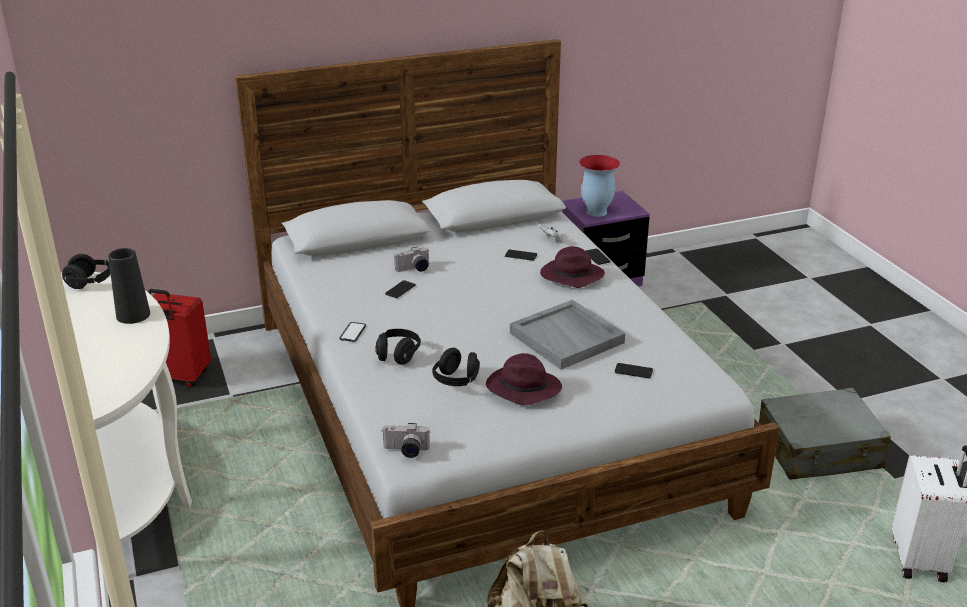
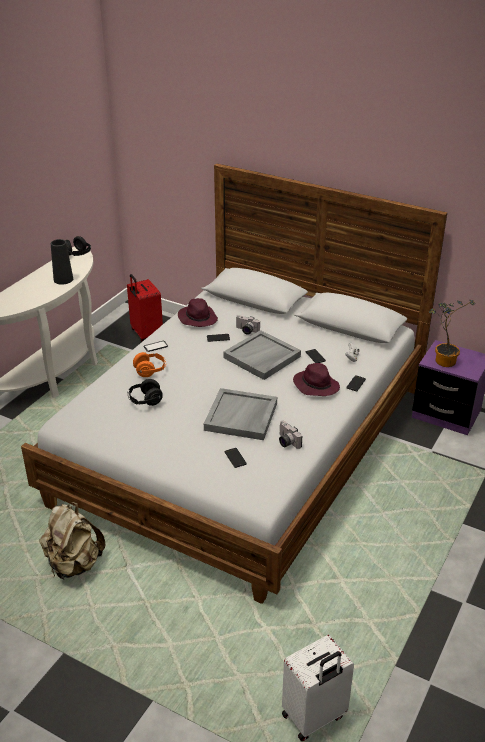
camera: 50 degrees right, 5 degrees up
(398, 355) = (150, 371): black headphones -> orange headphones
(406, 451) = (66, 418): camera -> camera (286, 442)
(479, 282) = (262, 357): none -> grey tray
(522, 389) = (165, 426): purple hat -> purple hat (197, 318)
(596, 212) = (443, 360): vase -> potted plant
(819, 450) = (381, 610): grey suitcase -> none

